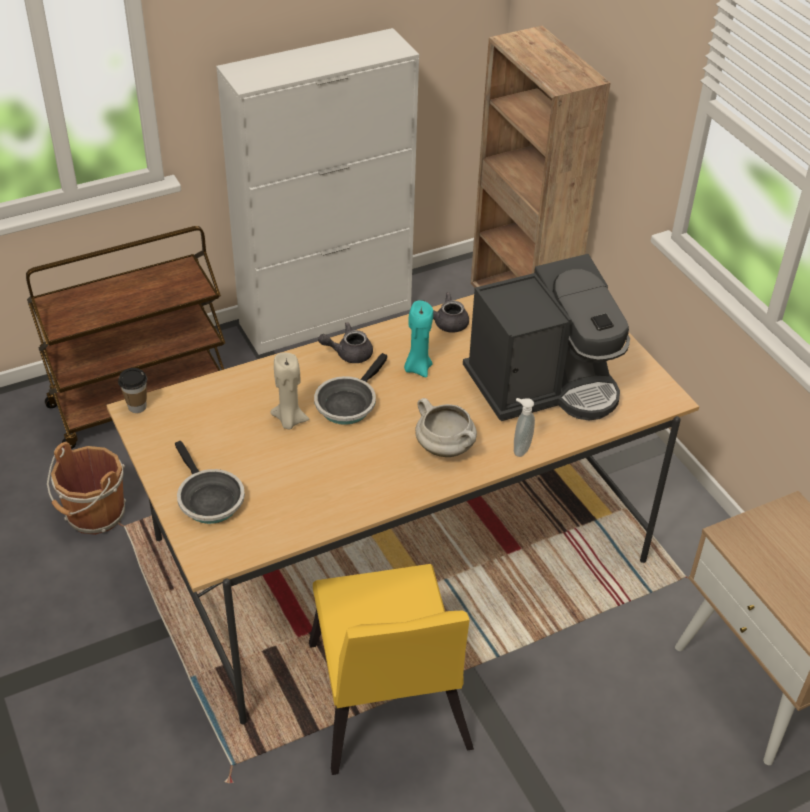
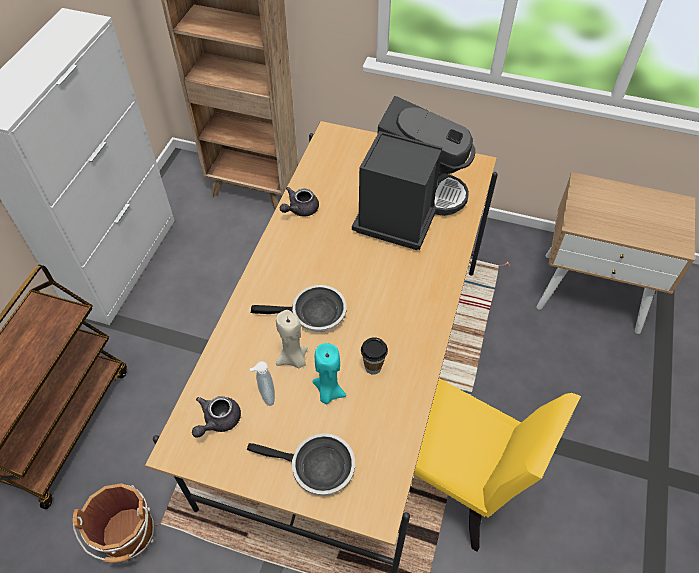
camera: 45 degrees left, 10 degrees up
(137, 407) = (172, 445): cup -> cup (373, 367)
(348, 353) = (268, 278): grey teapot -> grey teapot (218, 421)
(348, 403) = (314, 314): frying pan -> frying pan turned 75 degrees counterclockwise
(417, 368) = (324, 254): turquoise candle -> turquoise candle (328, 392)
(446, 448) = (410, 294): white cooking pot -> none
(520, 448) = (448, 259): soap dispenser -> soap dispenser (266, 396)

